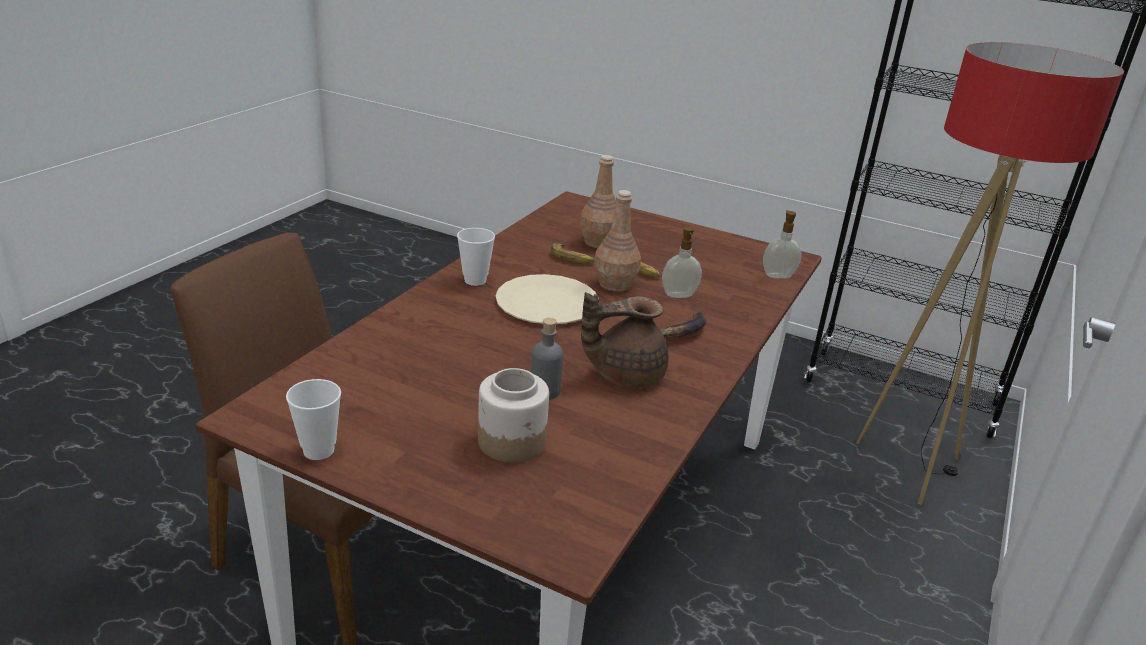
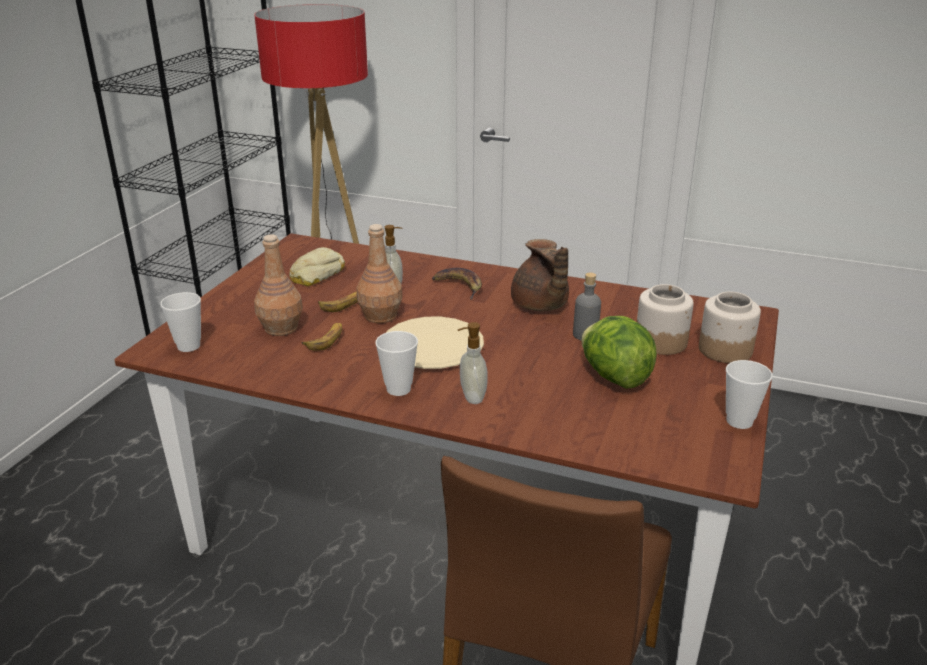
camera: 95 degrees left, 0 degrees up
(446, 390) = (614, 377): none -> lettuce
(473, 489) = (724, 350): none -> jar
(576, 211) = (188, 346): none -> cup
(713, 261) = (315, 274): none -> bread
(778, 275) = (337, 249): soap dispenser -> soap dispenser (471, 397)

